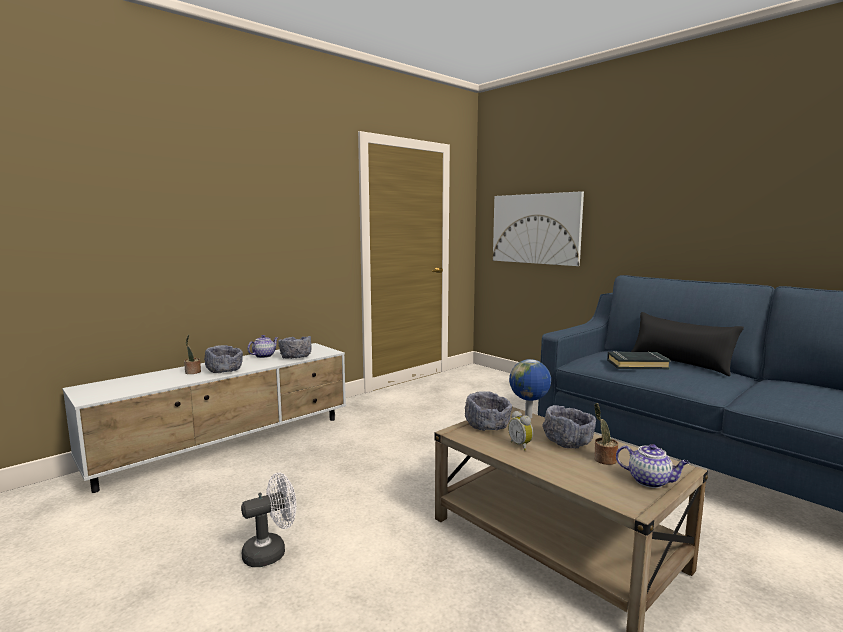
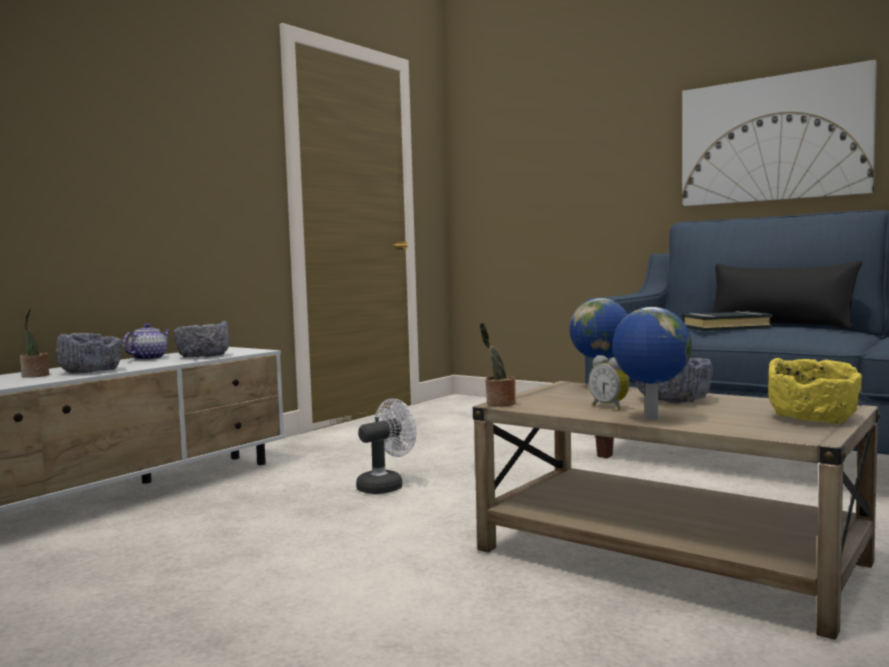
camera: 10 degrees left, 5 degrees down
(271, 551) = (226, 612): white fan -> white fan (386, 486)
(487, 425) = (547, 396): grey bowl -> none
(535, 228) = (541, 178): picture -> picture (773, 139)
(539, 465) = (651, 418): none -> globe
(603, 459) = (735, 408): potted plant -> potted plant (498, 403)
(650, 481) = (813, 418): teapot -> yellow bowl

